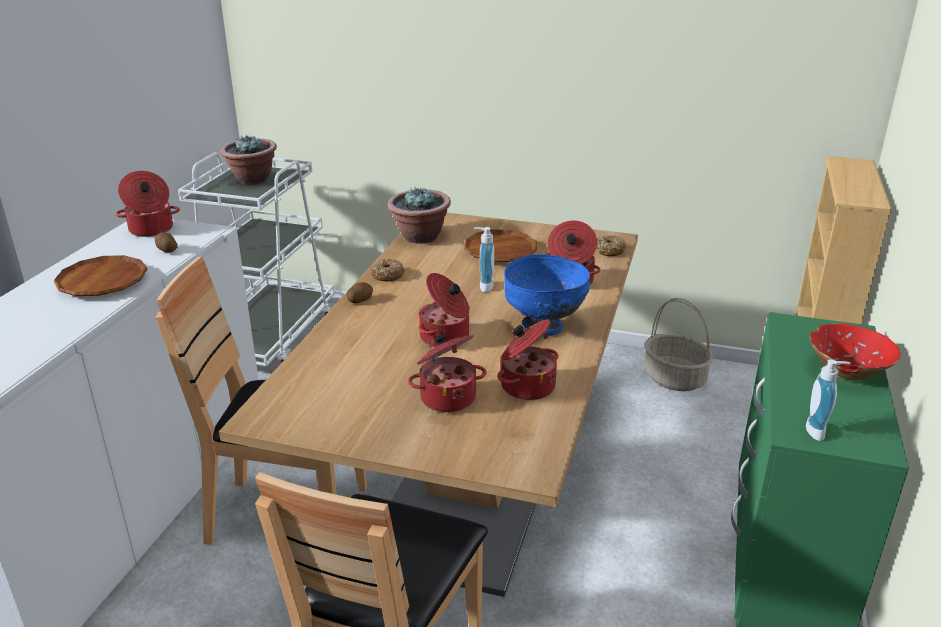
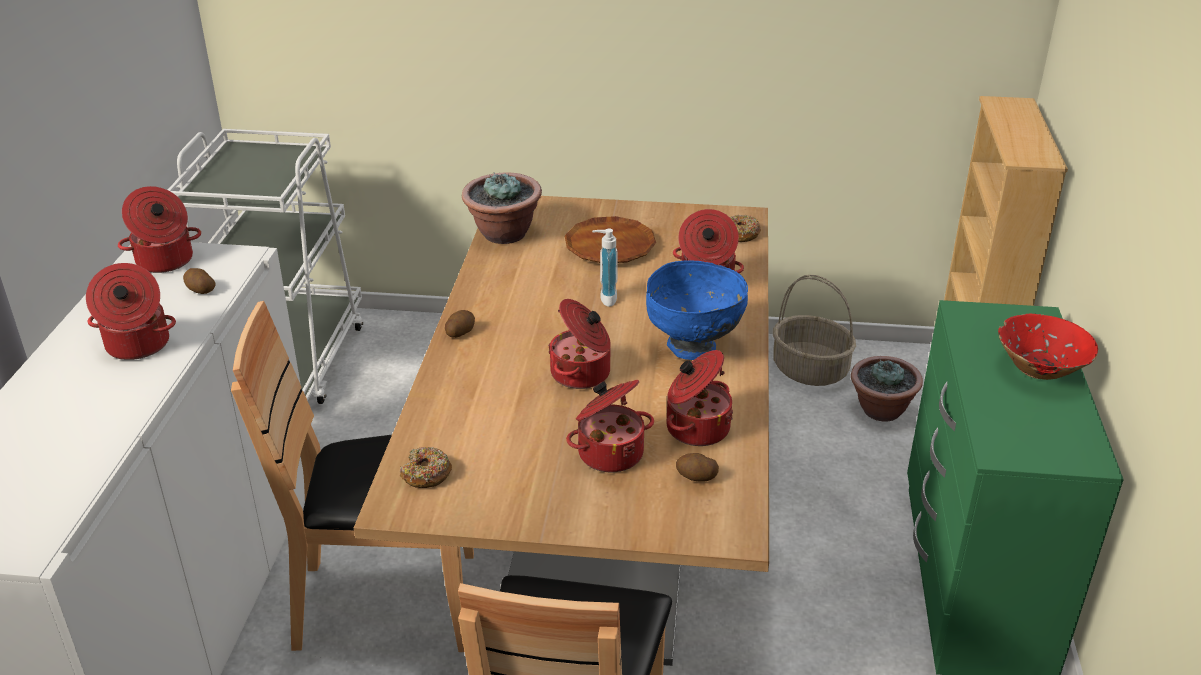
camera: 10 degrees left, 5 degrees up
(103, 282) = (137, 345): brown plate -> cooking pot
(252, 179) = (255, 165): potted plant -> potted plant (881, 411)
(388, 275) = (482, 294): donut -> donut (426, 474)
(514, 423) = (696, 477): none -> potato
(819, 431) = (1024, 446): soap dispenser -> none

